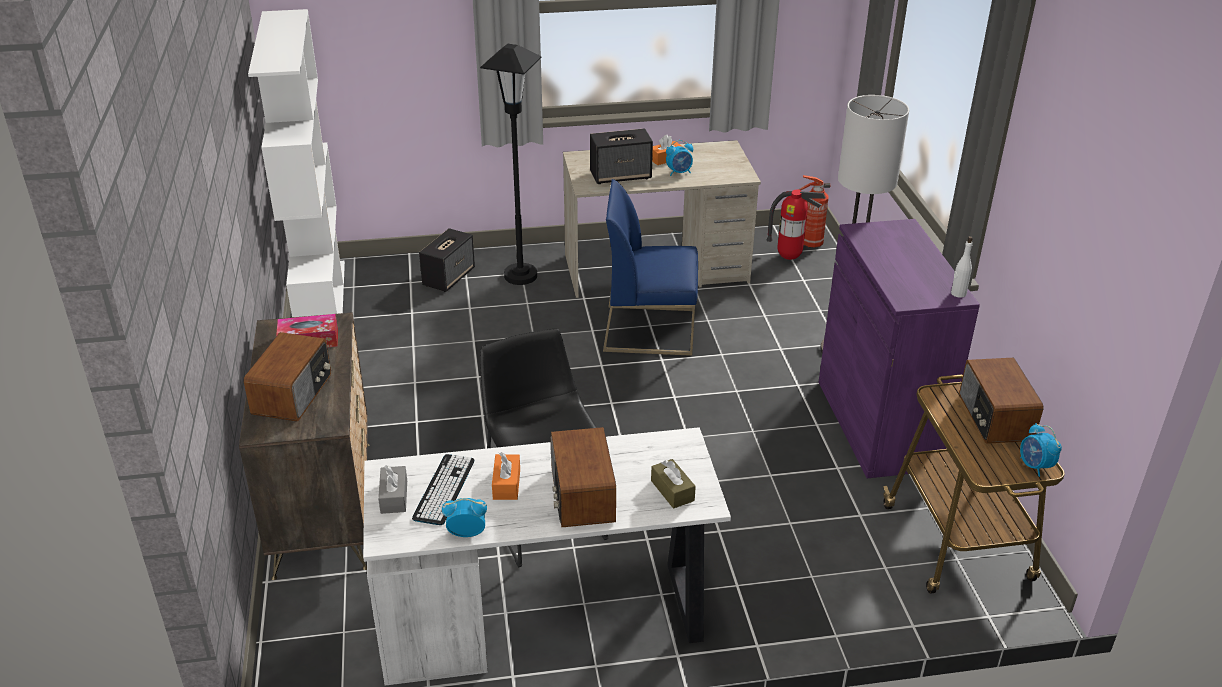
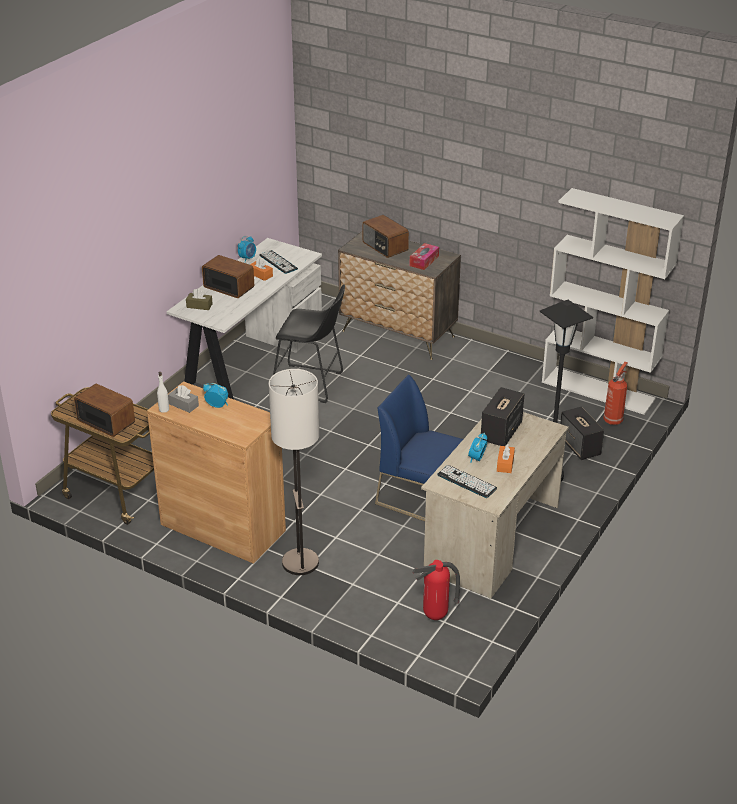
camera: 130 degrees right, 0 degrees up
(394, 497) = (290, 252): grey tissue box -> grey tissue box (183, 405)
(650, 329) = (422, 496): blue chair -> blue chair turned 105 degrees counterclockwise
(719, 165) = (466, 482): none -> keyboard
(809, 244) = (442, 642): fire extinguisher -> fire extinguisher (613, 420)
(877, 424) = (223, 527): purple cabinet -> brown cabinet
(1035, 466) = (67, 411): alarm clock -> alarm clock (217, 405)

